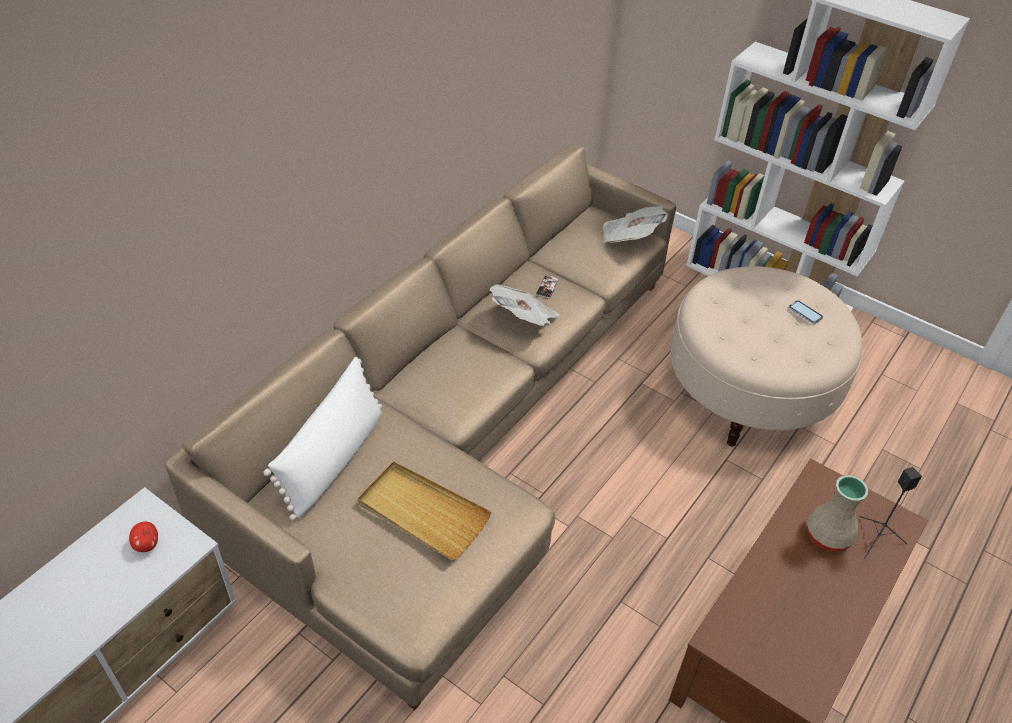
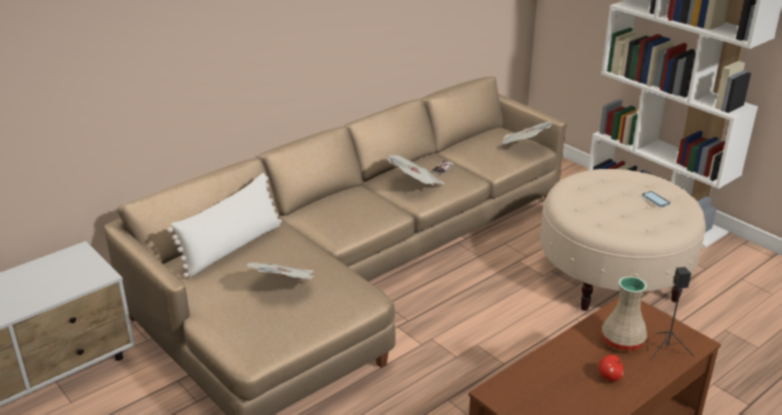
camera: 15 degrees right, 15 degrees down
(147, 545) = (72, 271): apple -> apple (609, 377)
(422, 513) = (285, 285): beige tray -> newspaper

